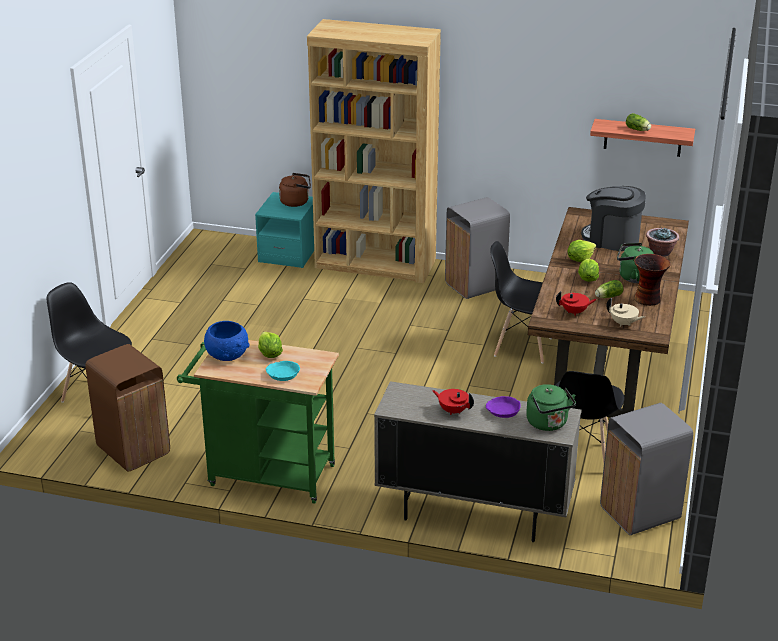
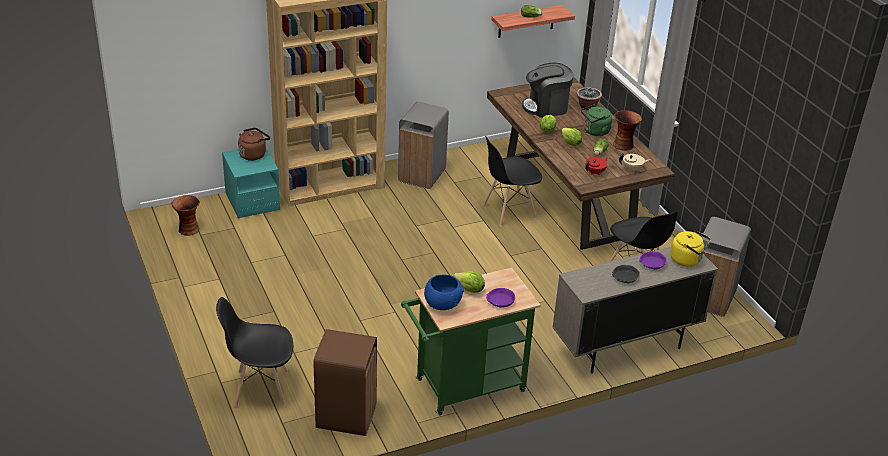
camera: 40 degrees left, 5 degrees up
(207, 256) = (188, 229): none -> vase
(283, 374) = (500, 301): turquoise bowl -> purple bowl
(453, 410) = (624, 277): red teapot -> grey bowl
(548, 424) = (687, 260): green kettle -> yellow kettle

